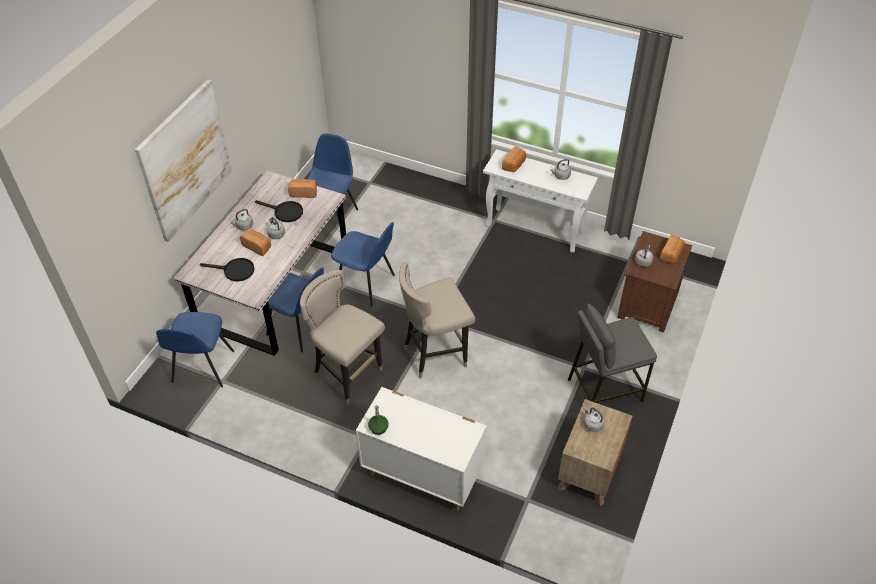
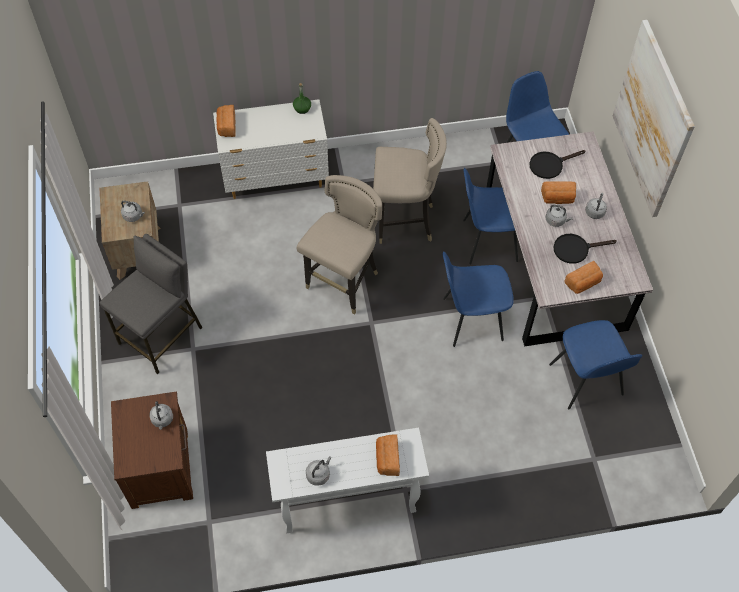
camera: 145 degrees right, 10 degrees up
(671, 255) = (133, 448): bread -> bread (226, 126)

